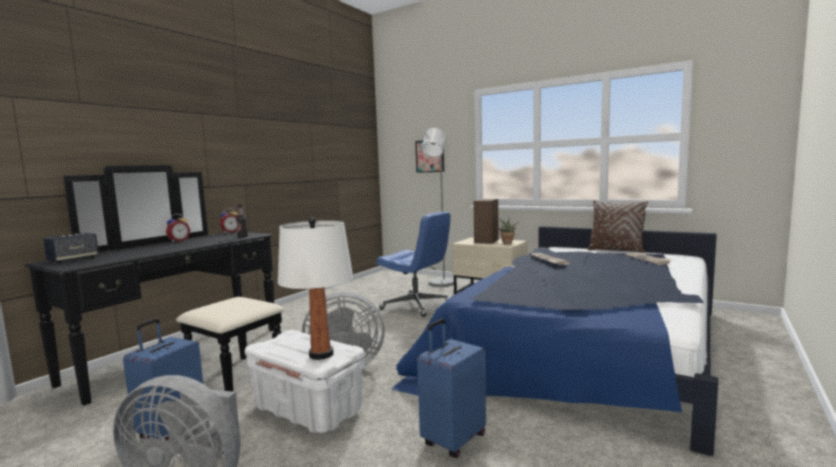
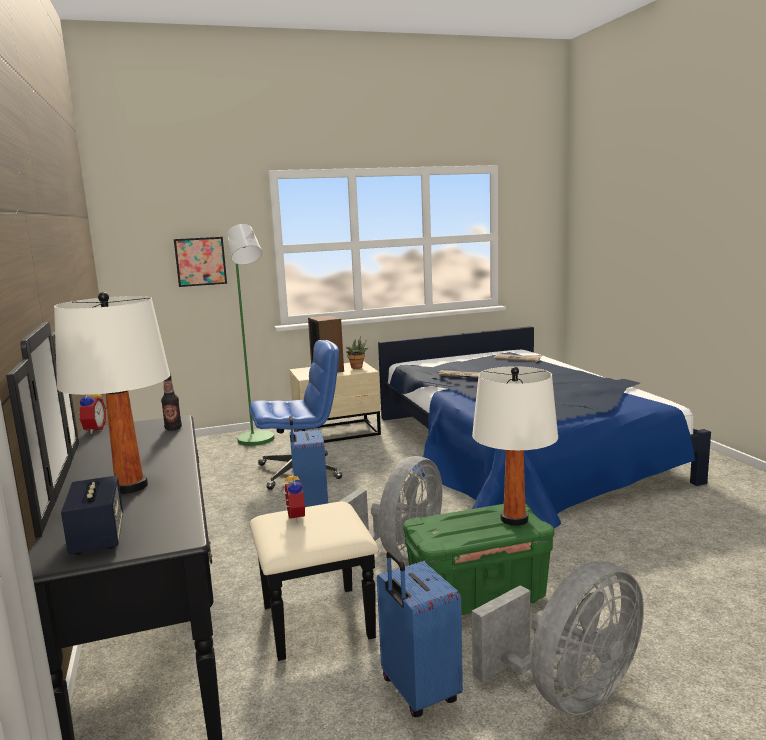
camera: 50 degrees left, 5 degrees up
(145, 250) = (130, 486): none -> white table lamp
(178, 241) = (89, 463): alarm clock -> alarm clock (293, 517)
(308, 410) = (478, 596): white storage box -> green storage box
(440, 284) = (258, 441): grey floor lamp -> green floor lamp
(453, 440) = (609, 548): blue suitcase -> blue suitcase (309, 506)
(616, 250) = (462, 355): brown pillow -> none

